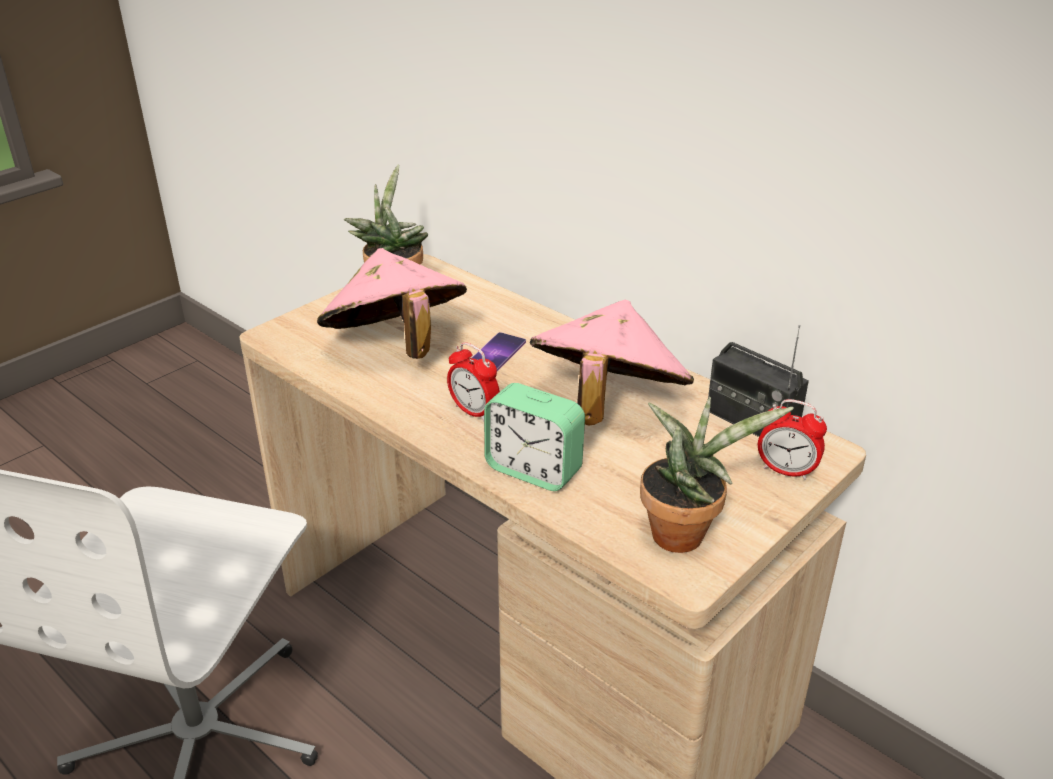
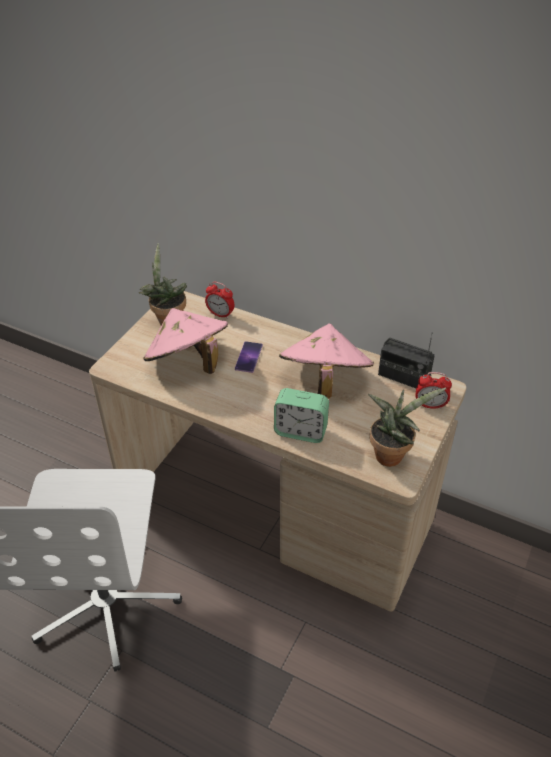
camera: 15 degrees left, 10 degrees up
(474, 411) = (253, 399): alarm clock -> alarm clock (220, 314)

